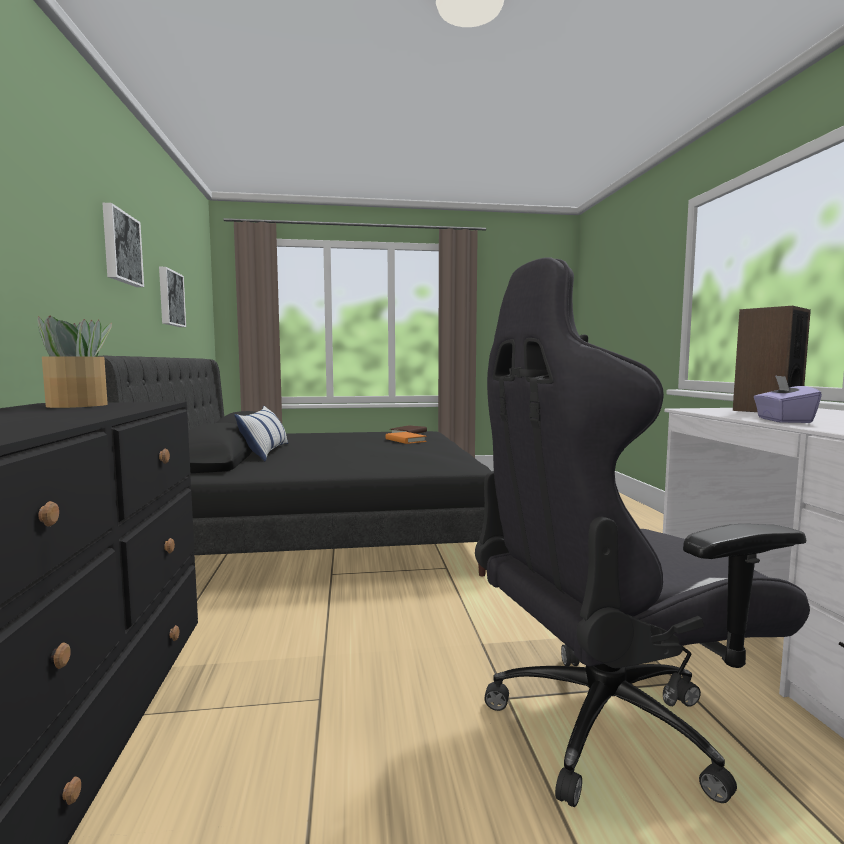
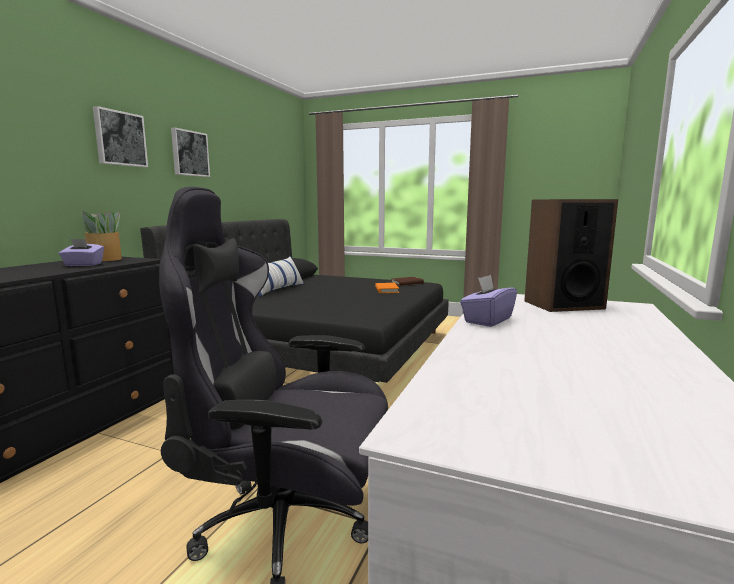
camera: 30 degrees right, 5 degrees up
(79, 410) = (83, 265): none -> purple tissue box
(170, 298) = (246, 179): picture -> picture (120, 138)

